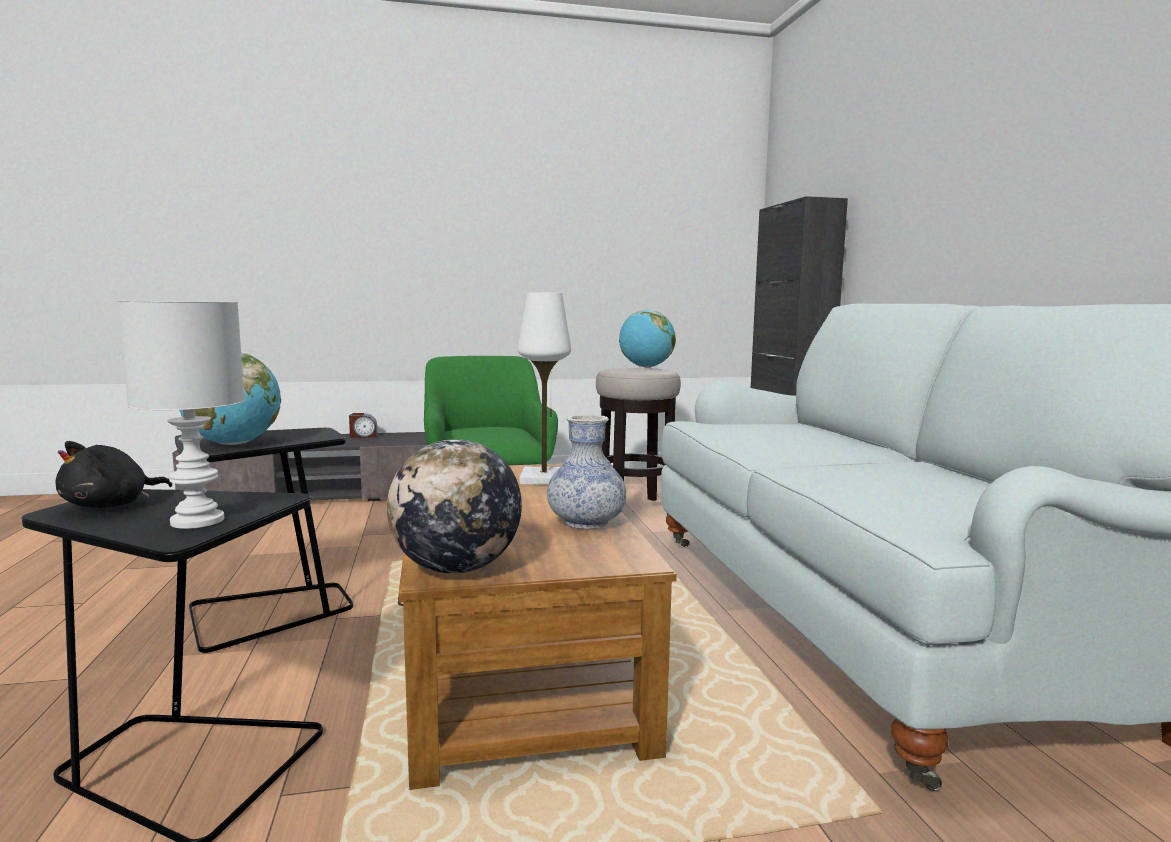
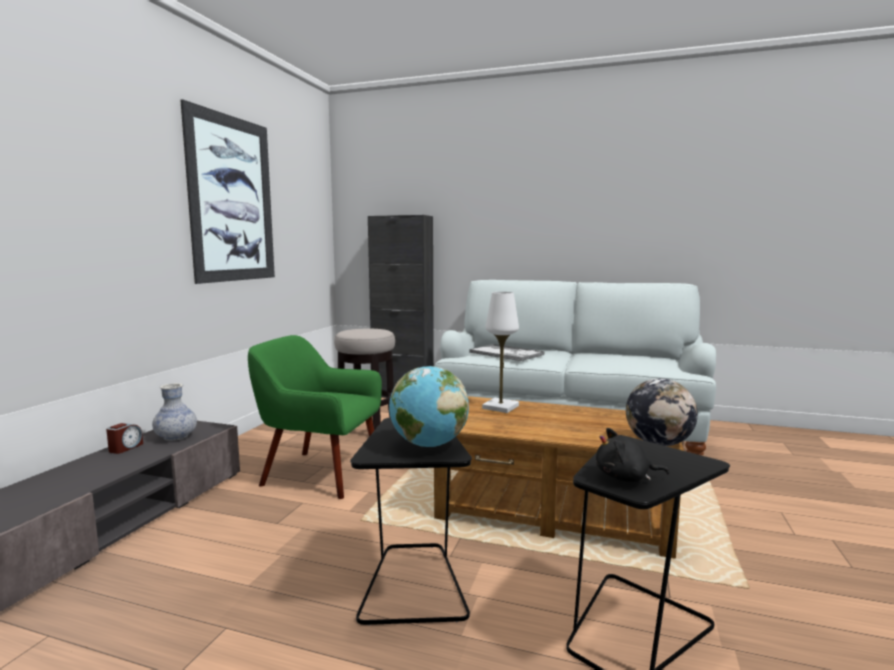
camera: 60 degrees left, 0 degrees up
(111, 505) = (626, 478): black plush toy -> black plush toy turned 120 degrees clockwise
(199, 520) = (671, 457): white table lamp -> none
(552, 202) = (232, 199): none -> picture
(586, 522) = (596, 414): vase -> vase (176, 437)
(646, 367) = (362, 328): globe -> none
(759, 430) = (506, 353): none -> tray

